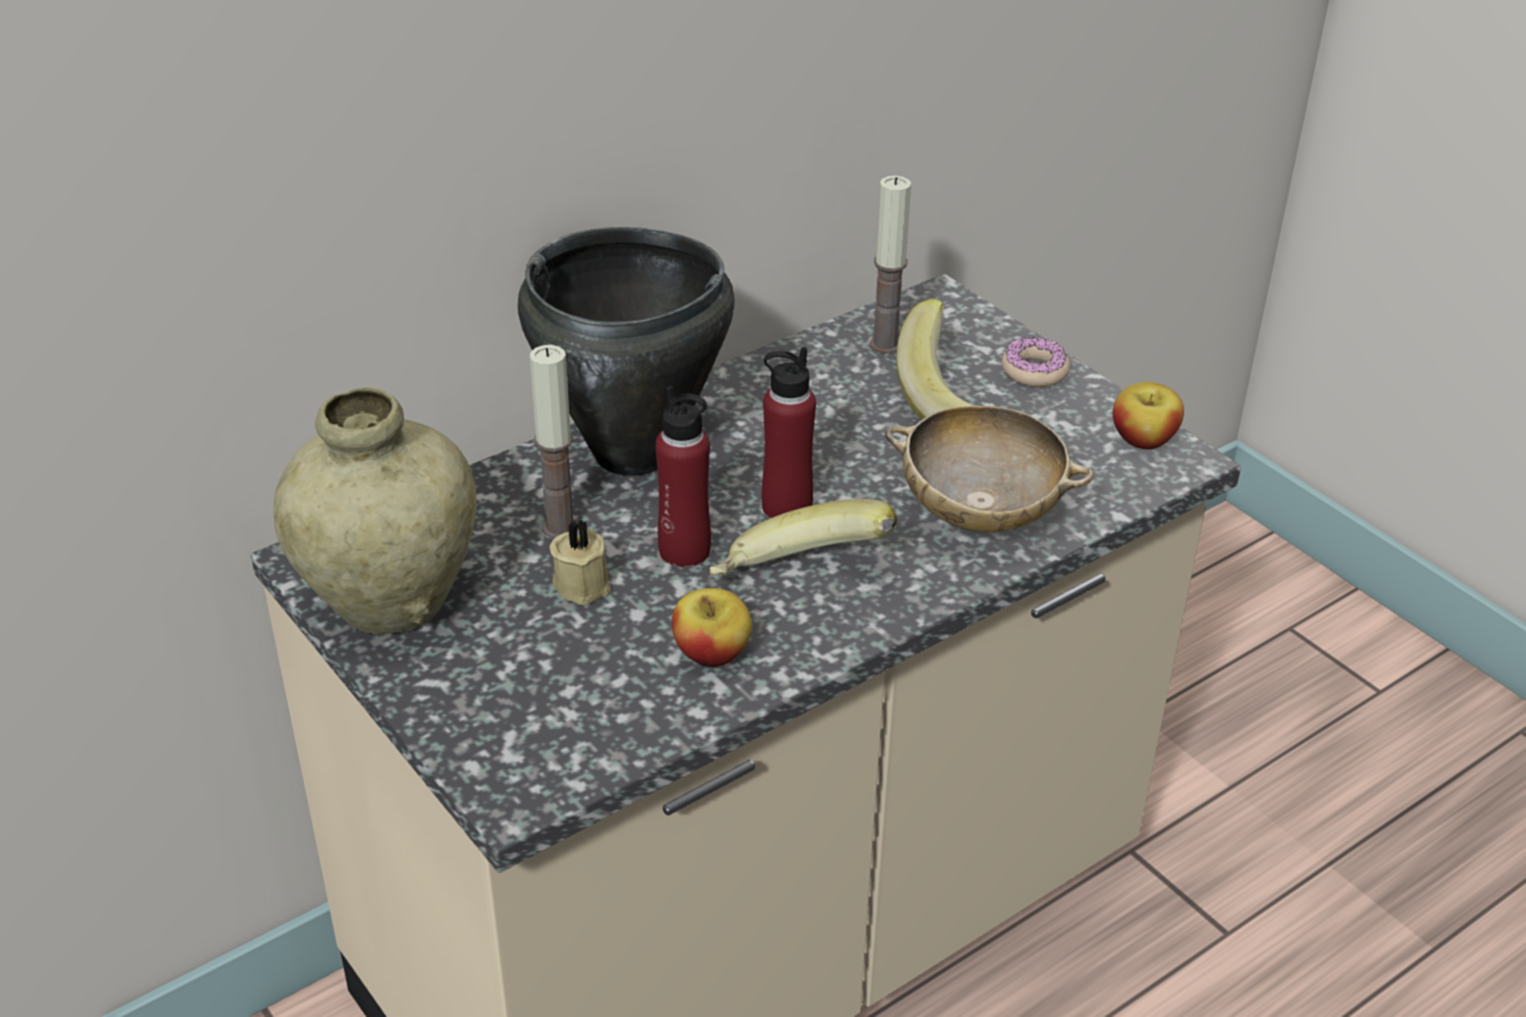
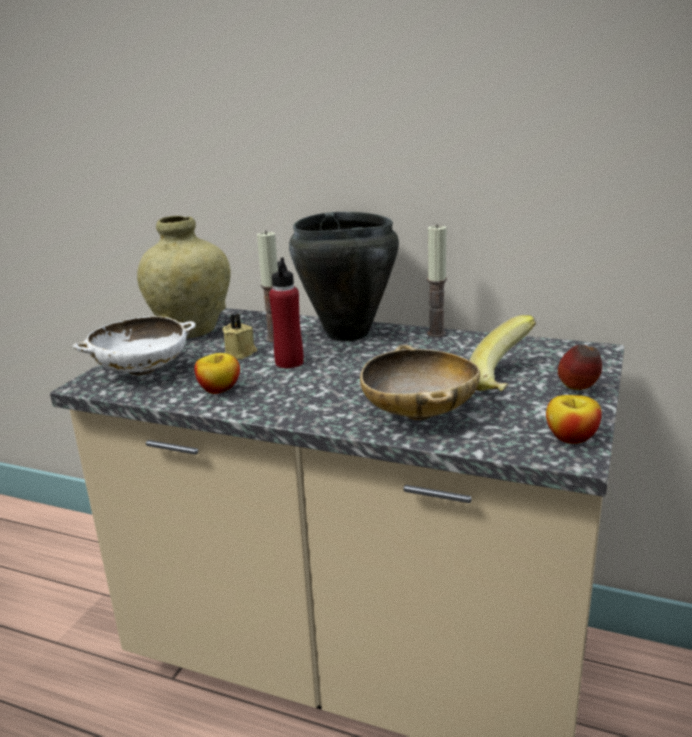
camera: 60 degrees right, 15 degrees down
(531, 714) = (142, 371): none -> white bowl
(786, 507) = (352, 371): red bottle -> none
(800, 580) = (298, 390): banana -> none
(885, 344) = (527, 351): candle -> candle (436, 333)
(1034, 371) = (578, 389): donut -> apple

